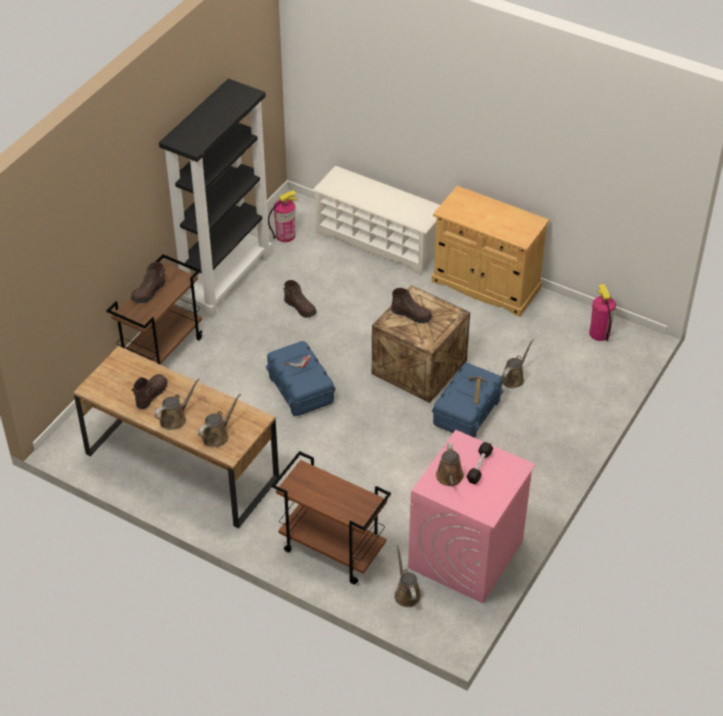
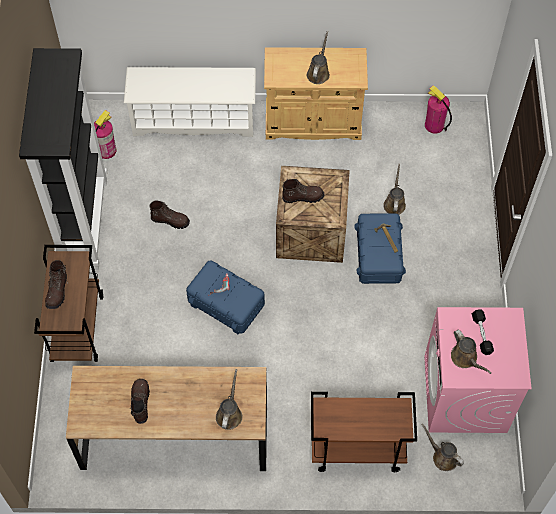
camera: 30 degrees left, 15 degrees up
(175, 418) = (180, 416): brown watering can -> brown watering can (318, 72)

